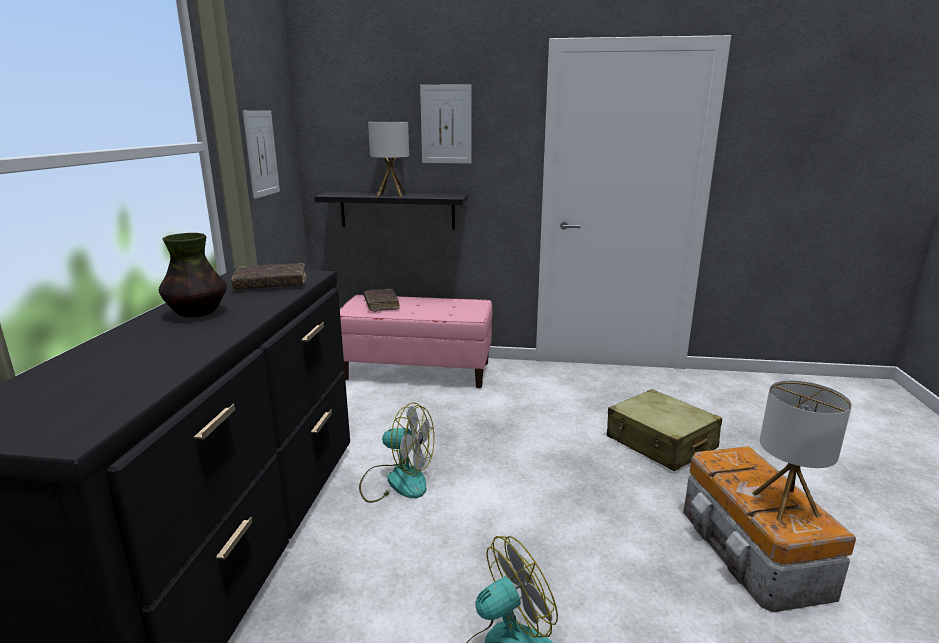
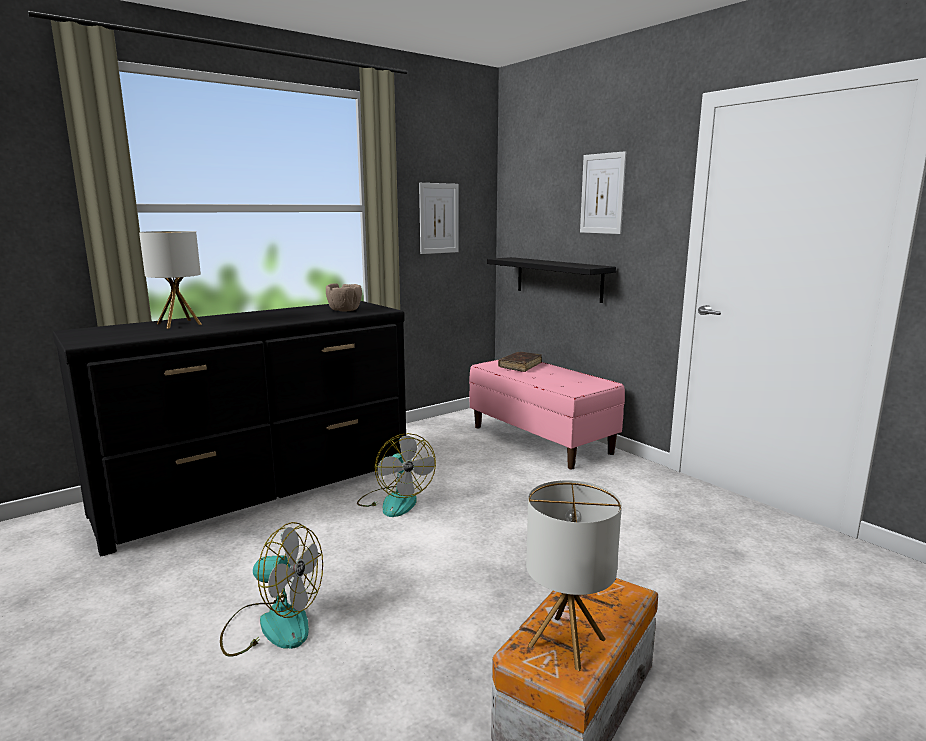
camera: 45 degrees right, 5 degrees down
(197, 313) = (267, 315): vase -> none
(271, 284) = (344, 310): brown book -> brown bowl
(391, 195) = (545, 262): table lamp -> table lamp (179, 324)
(660, 443) = (666, 582): beige suitcase -> none

